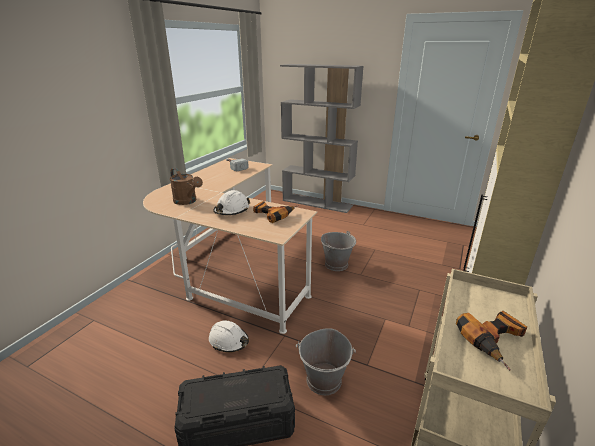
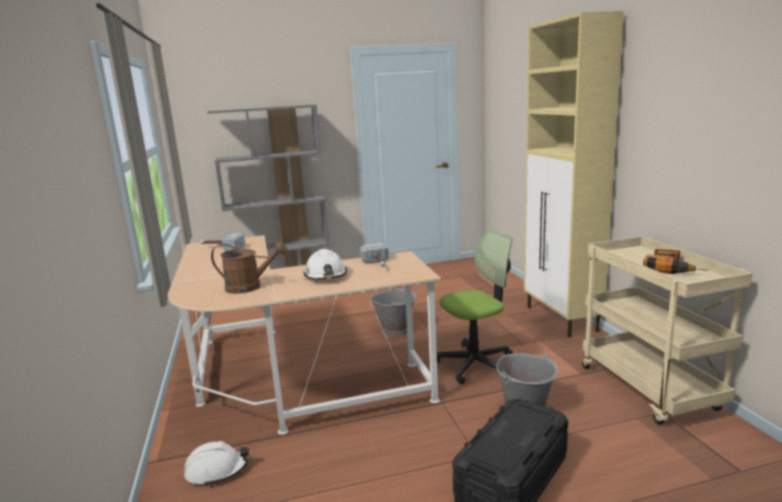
camera: 40 degrees left, 10 degrees down
(229, 341) = (397, 437): white hard hat -> white hard hat (217, 470)
(274, 214) = (377, 264): power drill -> hammer
(347, 321) = (475, 364): none -> office chair

